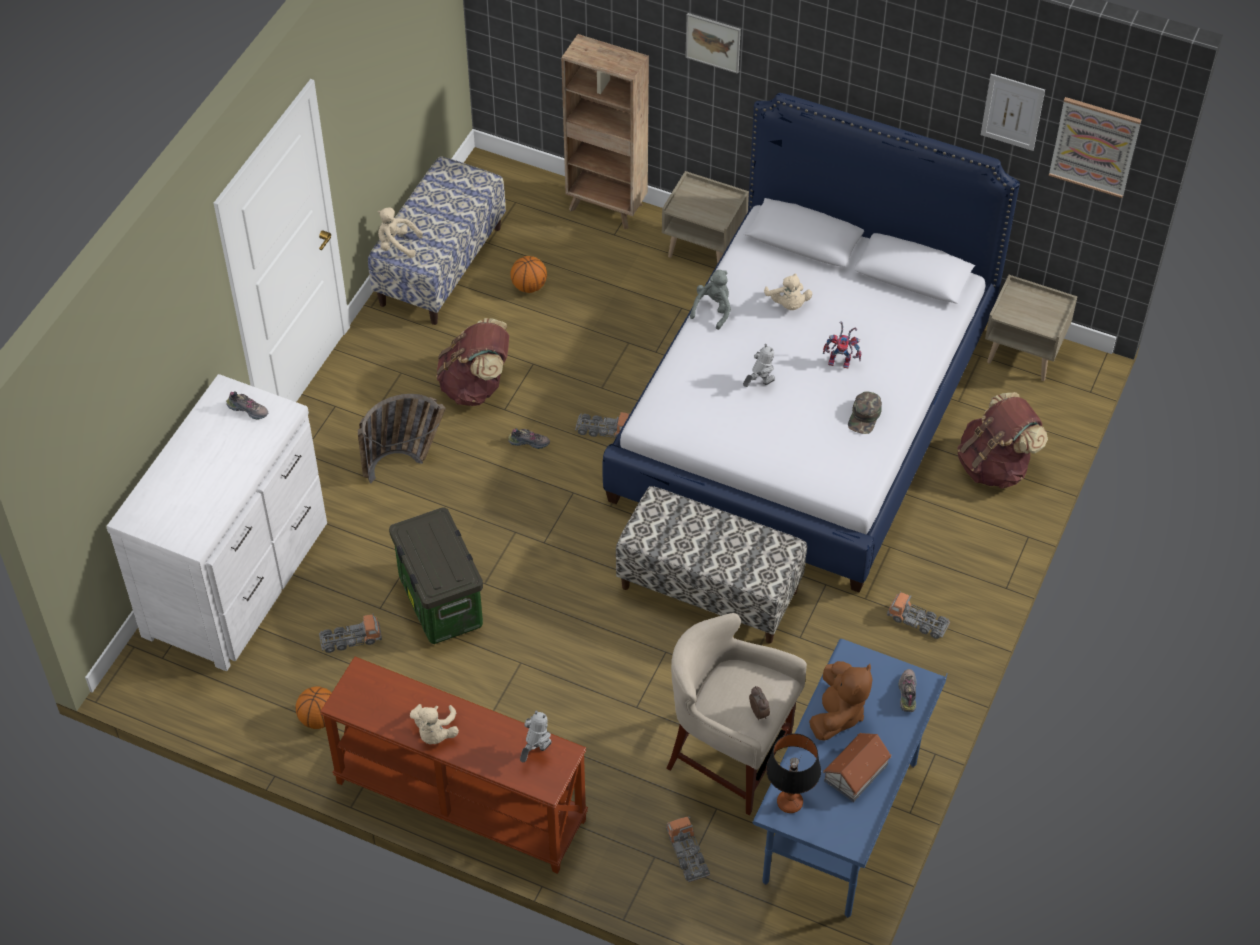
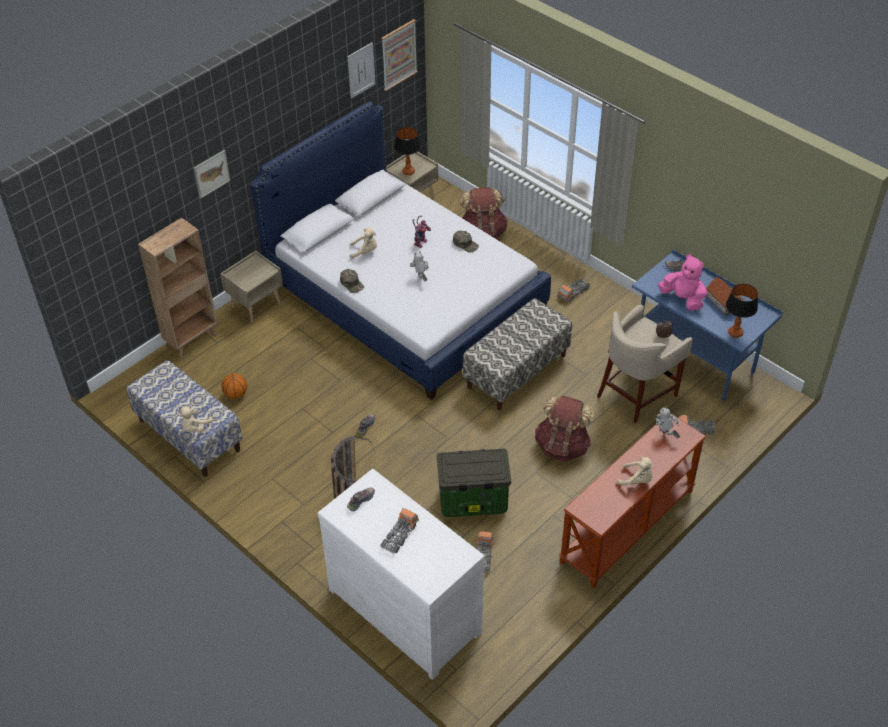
camera: 70 degrees left, 5 degrees down
(319, 719) = (540, 587): basketball -> none
(476, 386) = (306, 441): brown backpack -> brown backpack (562, 446)
(604, 430) = (375, 387): toy truck -> toy truck (400, 535)
(713, 310) = (352, 283): grey plush toy -> green cap
(837, 714) = (683, 299): brown plush toy -> pink plush toy
(1020, 308) = (408, 172): none -> table lamp

